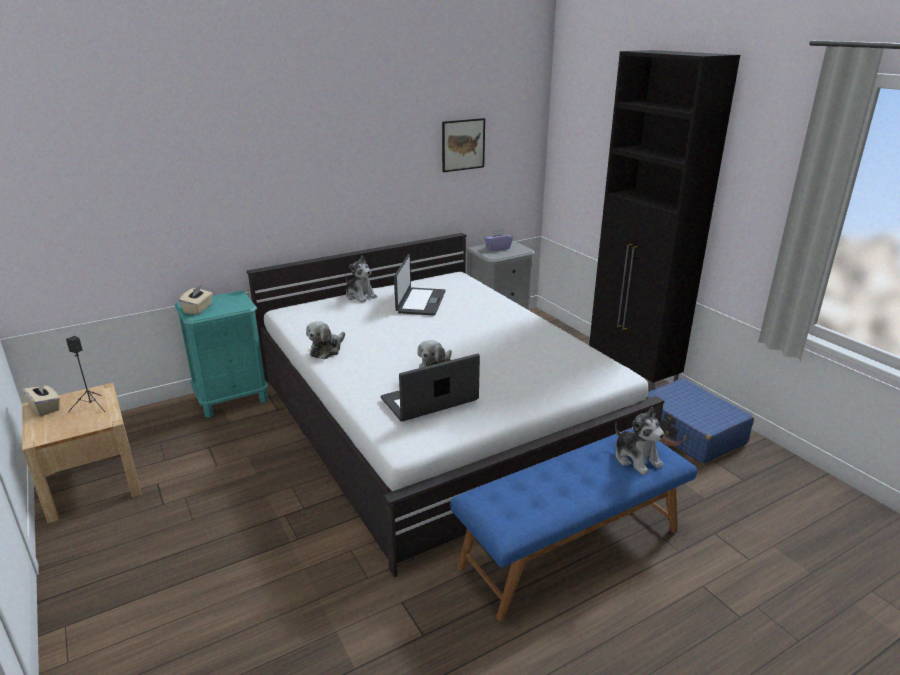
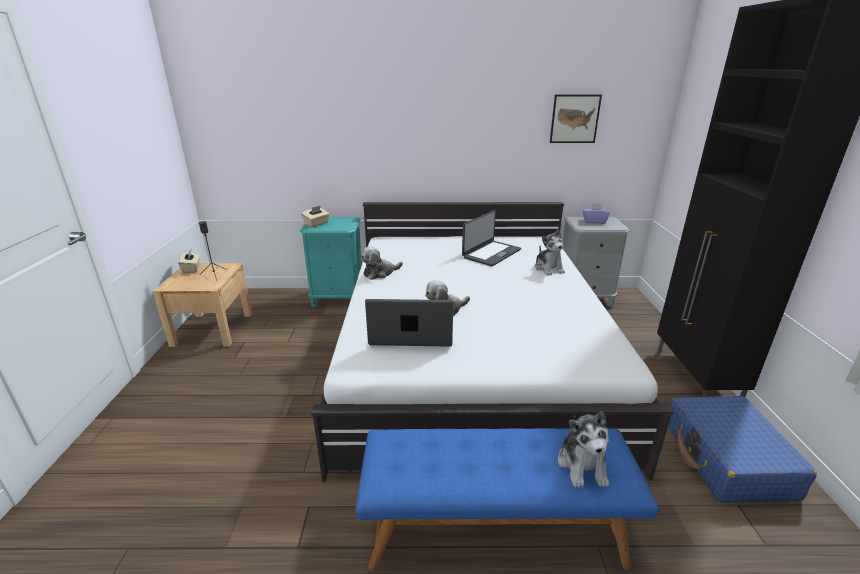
camera: 30 degrees right, 0 degrees up
(360, 296) = (448, 239): plush toy -> plush toy (548, 268)

